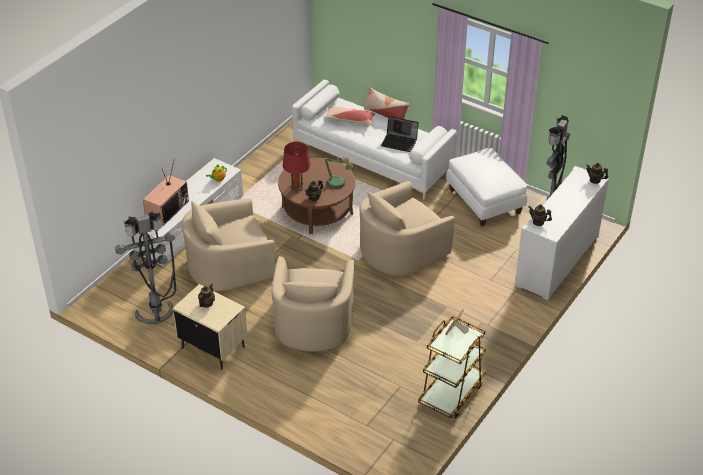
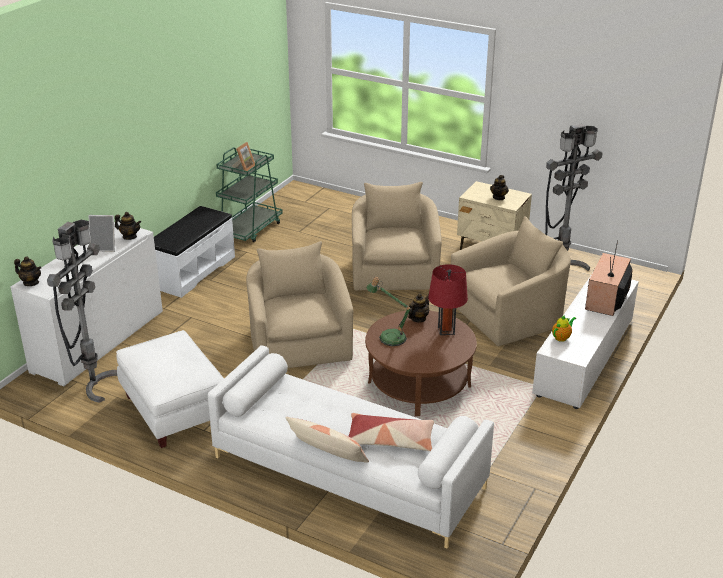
camera: 175 degrees right, 10 degrees down
(400, 142) = (301, 403): laptop -> none
(401, 250) = (299, 342): beige armchair -> beige armchair turned 60 degrees counterclockwise
(451, 393) = (250, 229): brown cart -> green cart
(499, 333) = (192, 271): none -> white bench
(554, 211) = (104, 247): none -> picture frame

